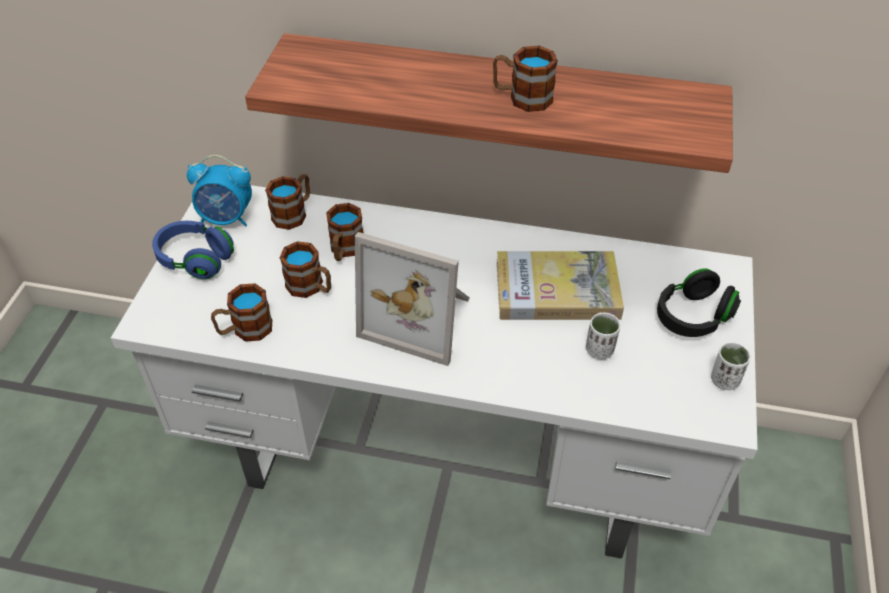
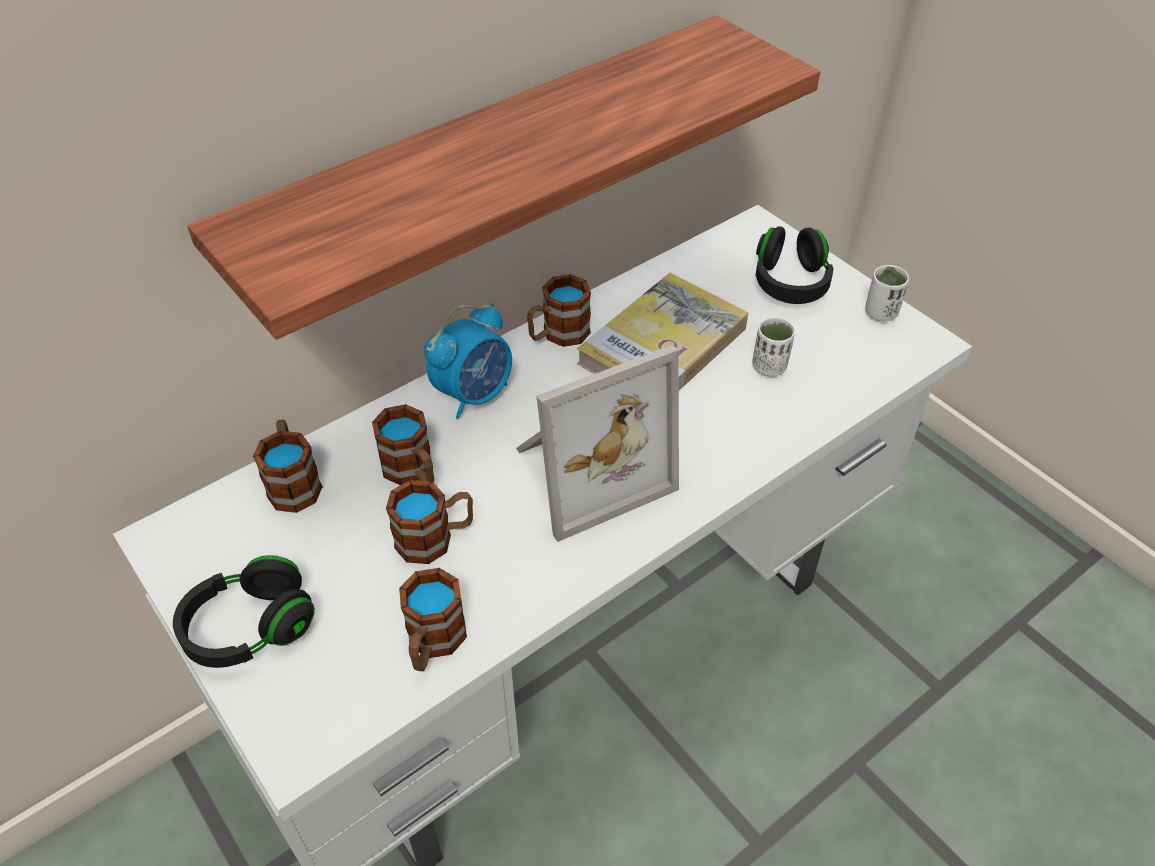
camera: 50 degrees left, 0 degrees up
(195, 260) = (250, 628): blue headphones -> black headphones
(227, 218) = (217, 553): alarm clock -> alarm clock (474, 394)
(522, 97) = (573, 127): mug -> mug (558, 335)

